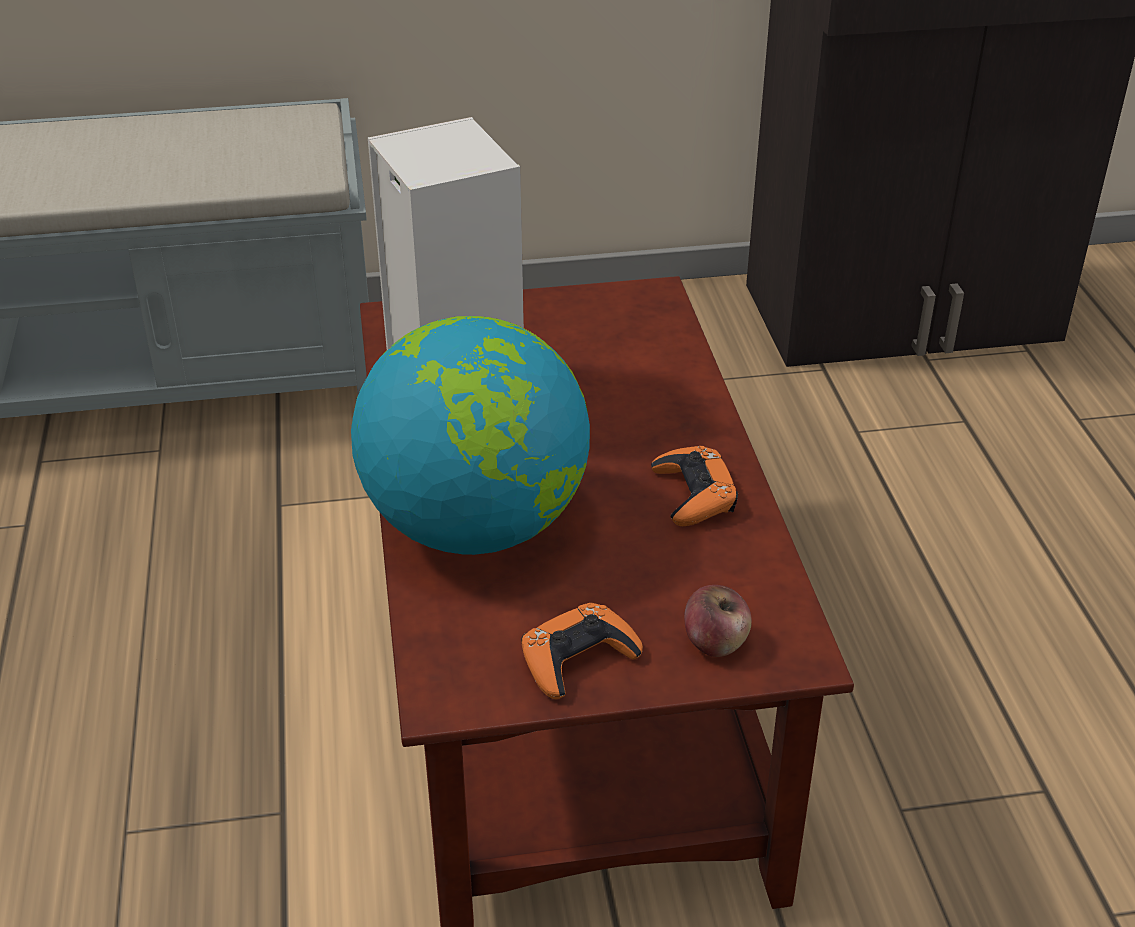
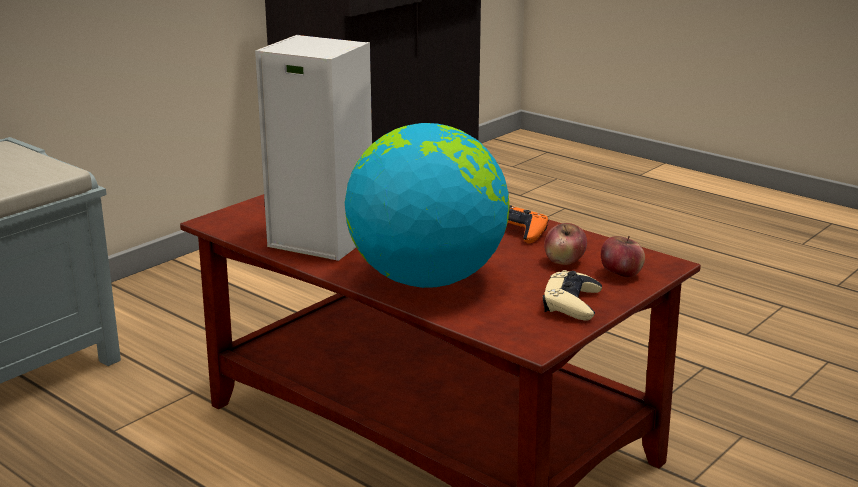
camera: 40 degrees left, 15 degrees down
(578, 659) = (571, 303): orange game controller -> beige game controller
(677, 580) = (564, 261): none -> apple

